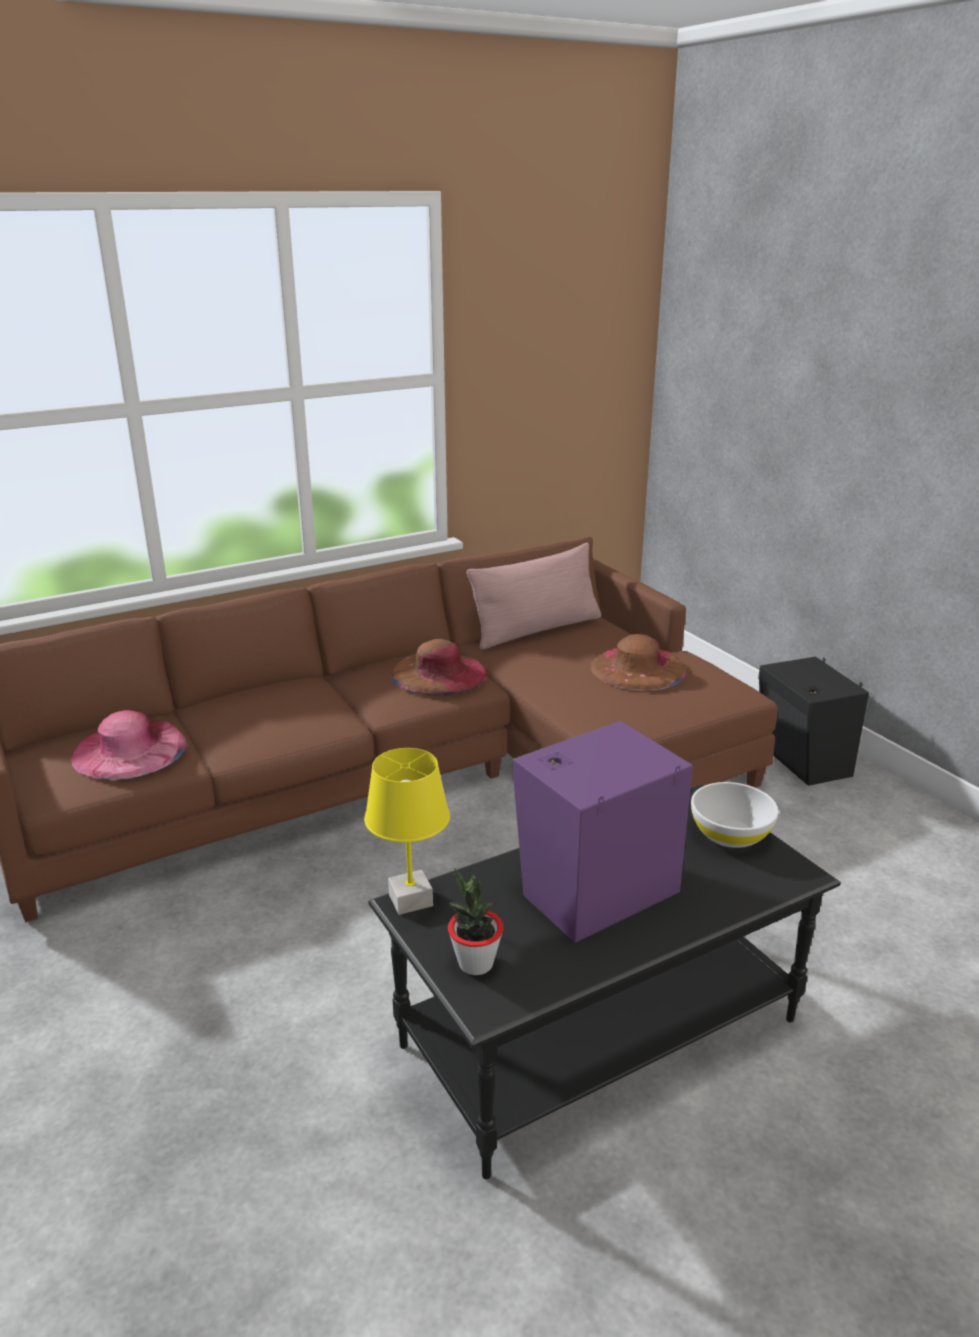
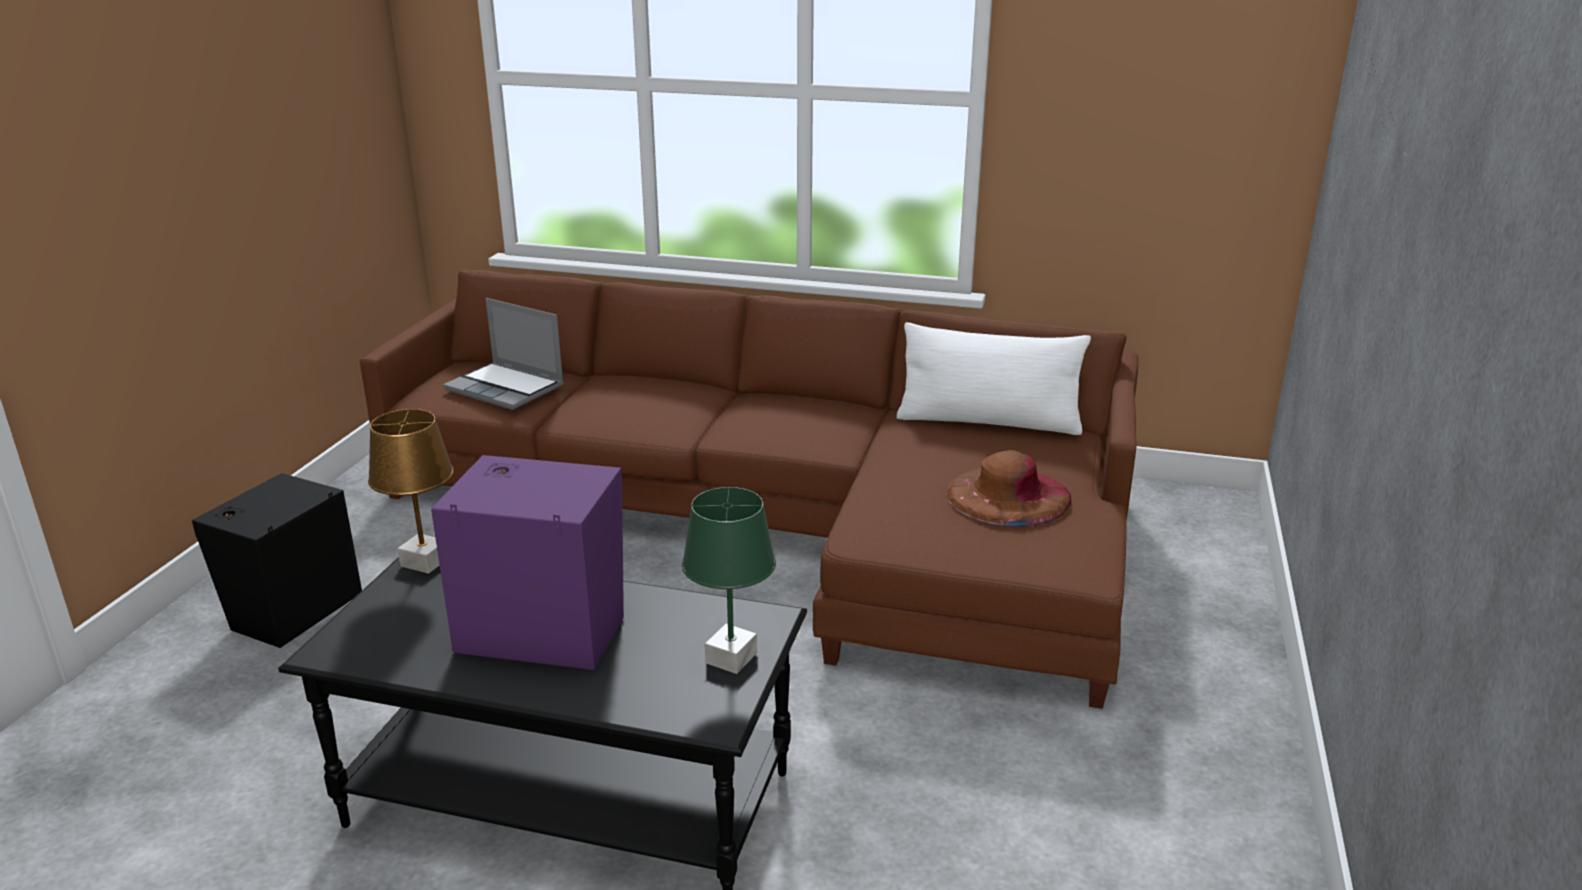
camera: 45 degrees right, 0 degrees up
(129, 749) = (507, 388): pink hat -> laptop
(410, 901) = (424, 562): yellow table lamp -> brown table lamp
(438, 673) = (817, 423): brown hat -> none
(475, 963) = (375, 623): potted plant -> none
(537, 630) = (988, 422): pink pillow -> white pillow
(730, 834) = (731, 657): white bowl -> green table lamp
(802, 761) = (1204, 714): black speaker -> black speaker (291, 610)

